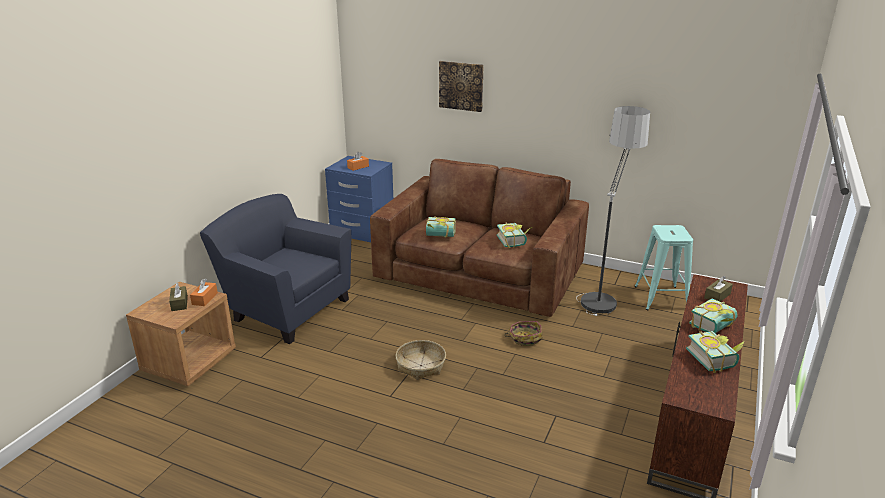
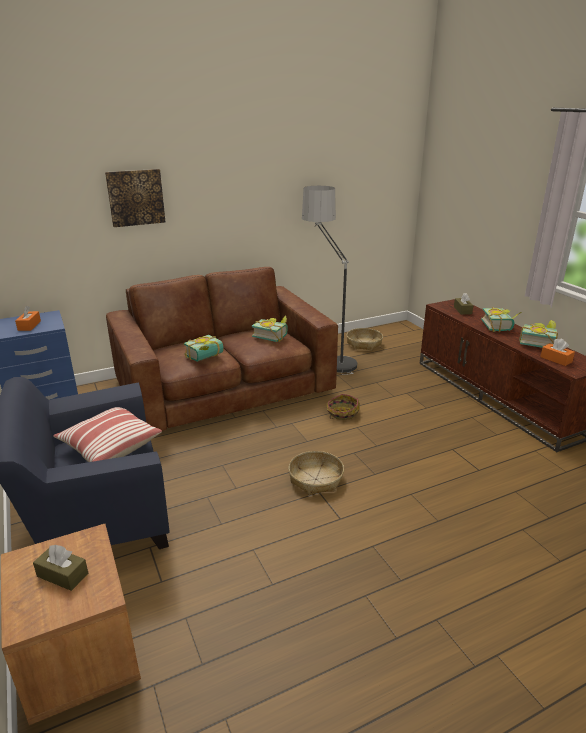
camera: 50 degrees left, 0 degrees up
(204, 298) = (88, 546): orange tissue box -> orange tissue box (556, 359)
(298, 261) = (109, 446): none -> pillow
(661, 298) = (364, 344): turquoise stool -> basket

